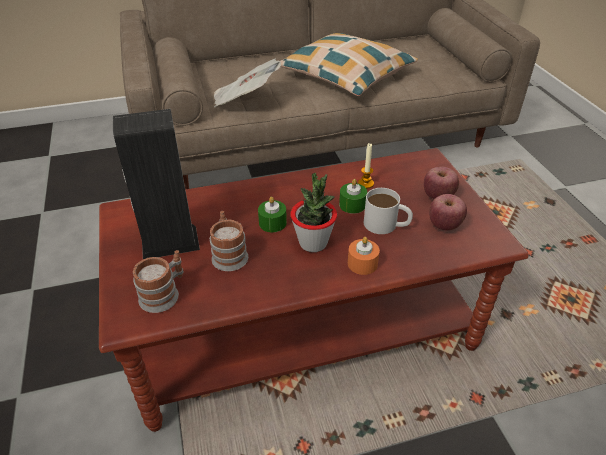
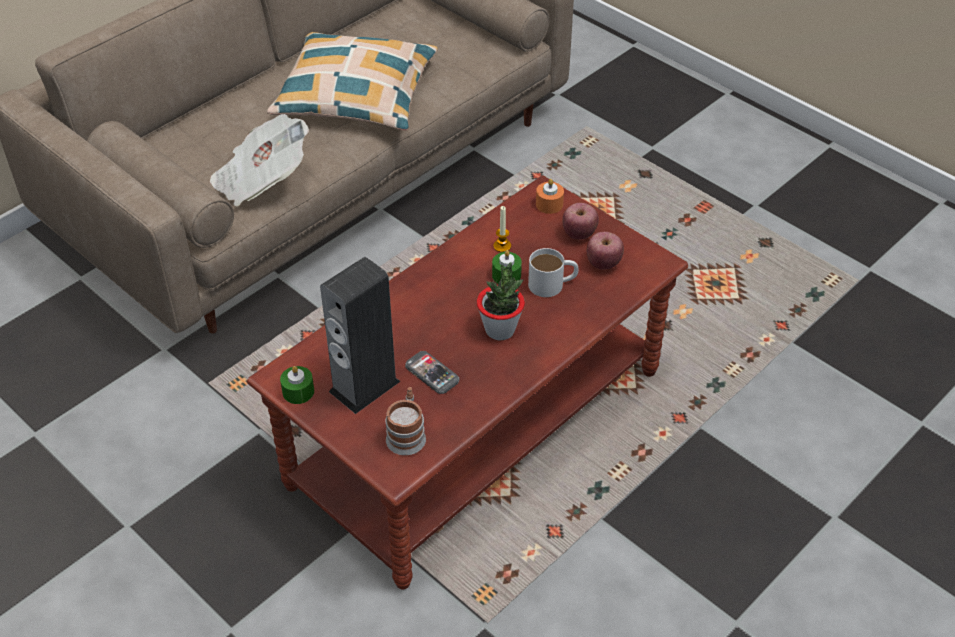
camera: 30 degrees left, 5 degrees up
(229, 254) = (432, 373): mug -> phone
(272, 223) = (446, 326): green candle -> green candle (298, 391)
(362, 263) = (558, 331): orange candle -> orange candle (549, 204)

